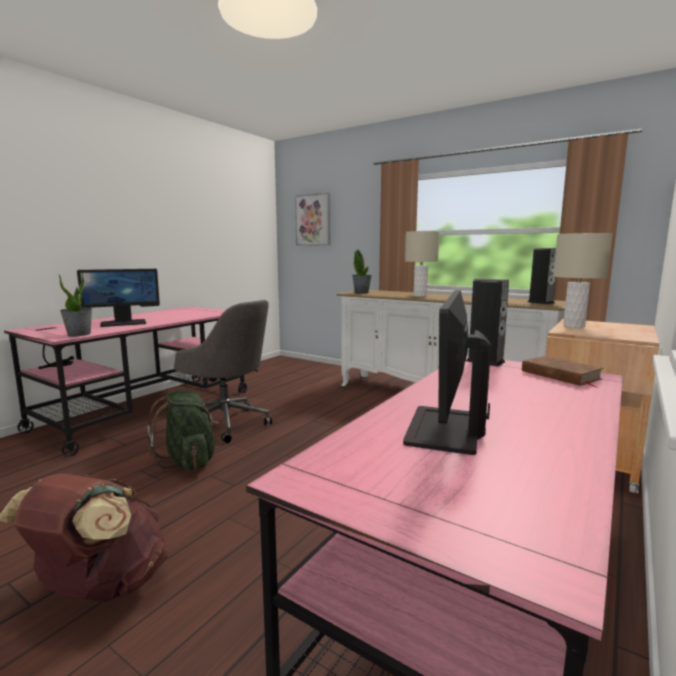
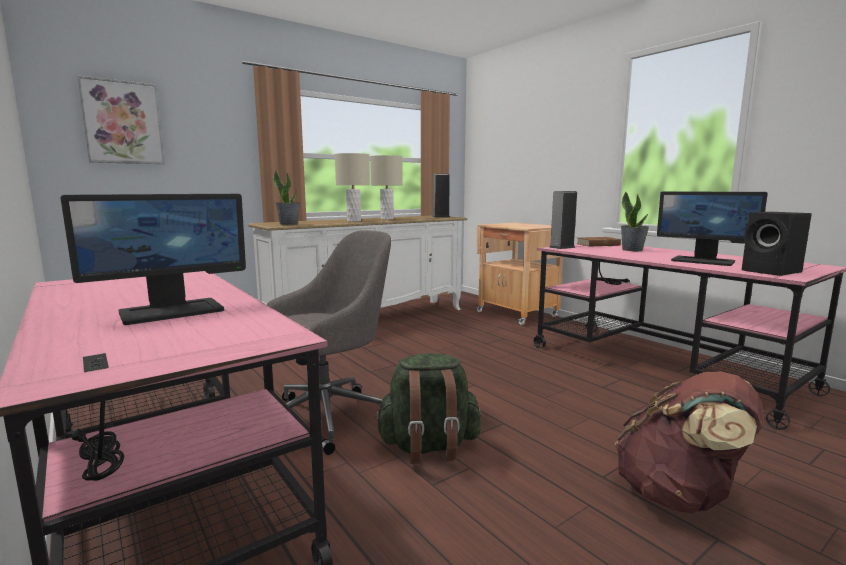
camera: 70 degrees left, 0 degrees up
(79, 334) = (264, 329): potted plant -> potted plant (632, 250)
(124, 323) = (172, 311): monitor -> monitor turned 60 degrees clockwise
(352, 472) = (772, 272): none -> black speaker
(573, 326) = (509, 226): beige table lamp -> beige table lamp (387, 219)

